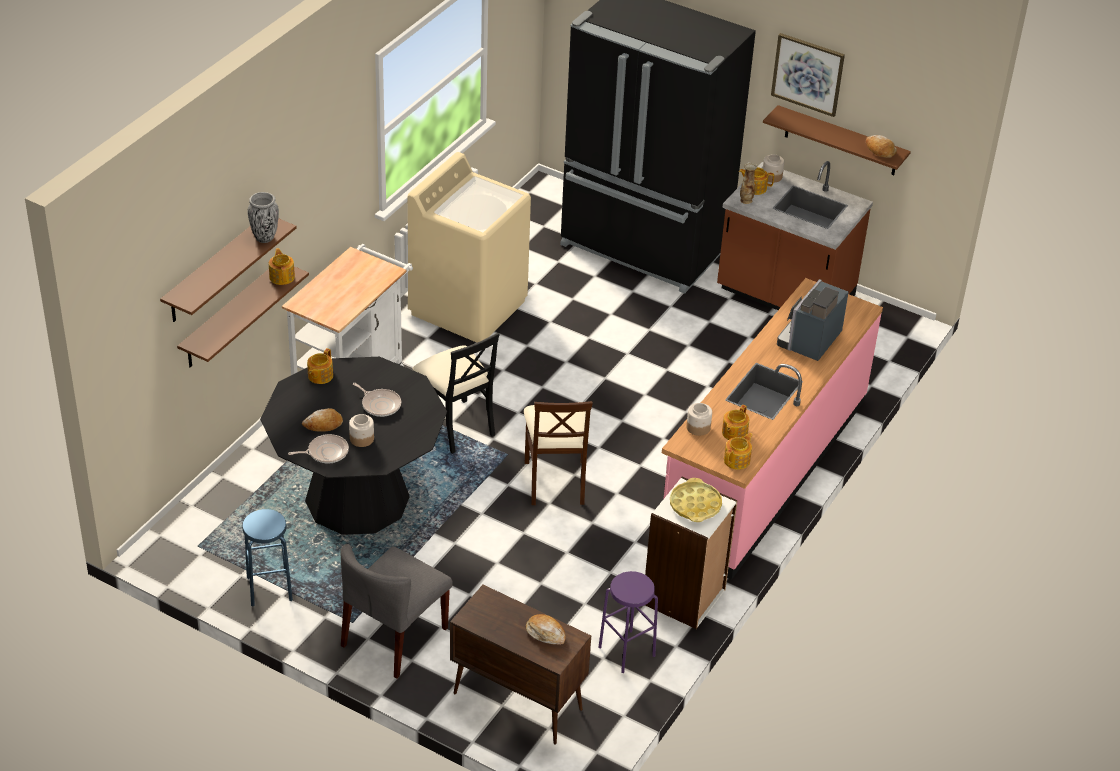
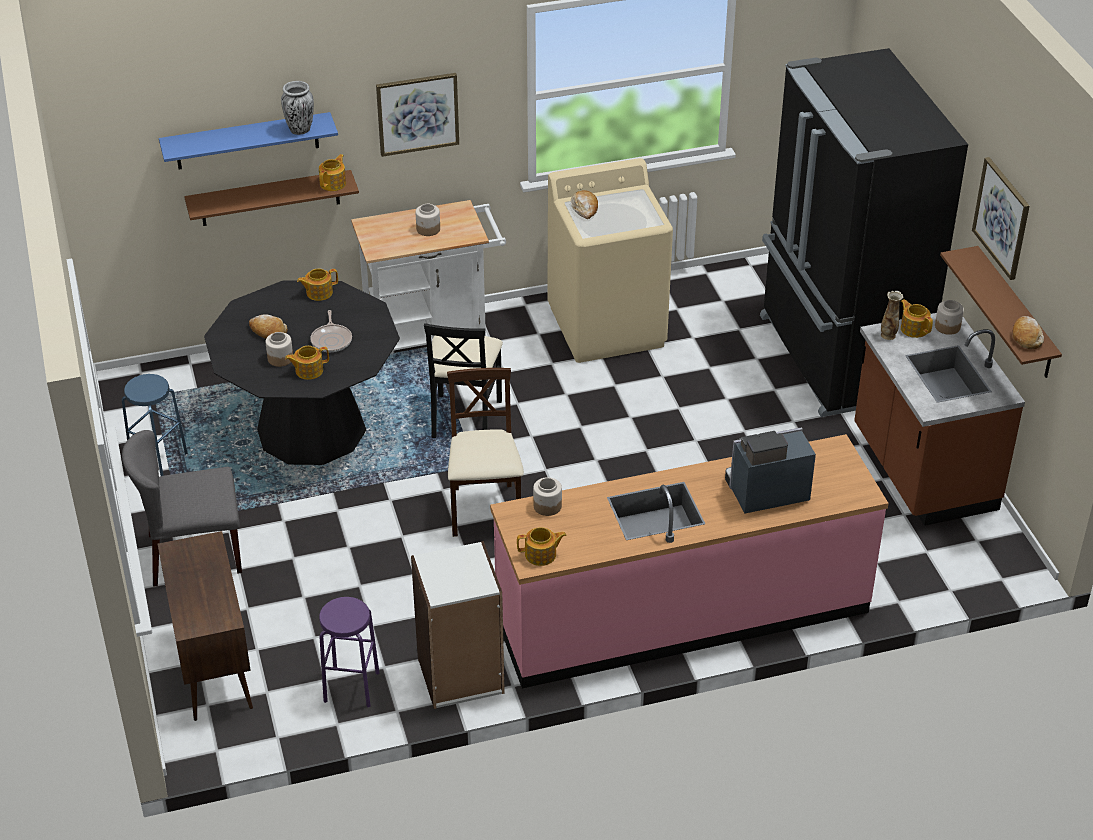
camera: 45 degrees right, 0 degrees up
(215, 269) = (247, 141): brown shelf -> blue shelf
(317, 185) = (417, 113): none -> picture
(325, 452) = (240, 353): frying pan -> none
(351, 284) = (428, 229): none -> jar
(545, 633) = (212, 601): bread -> bread (585, 208)
(555, 481) = (485, 511): beige chair -> beige chair turned 135 degrees clockwise
(695, 505) = (459, 572): yellow tray -> none
(734, 433) = (573, 530): teapot -> teapot (308, 370)

